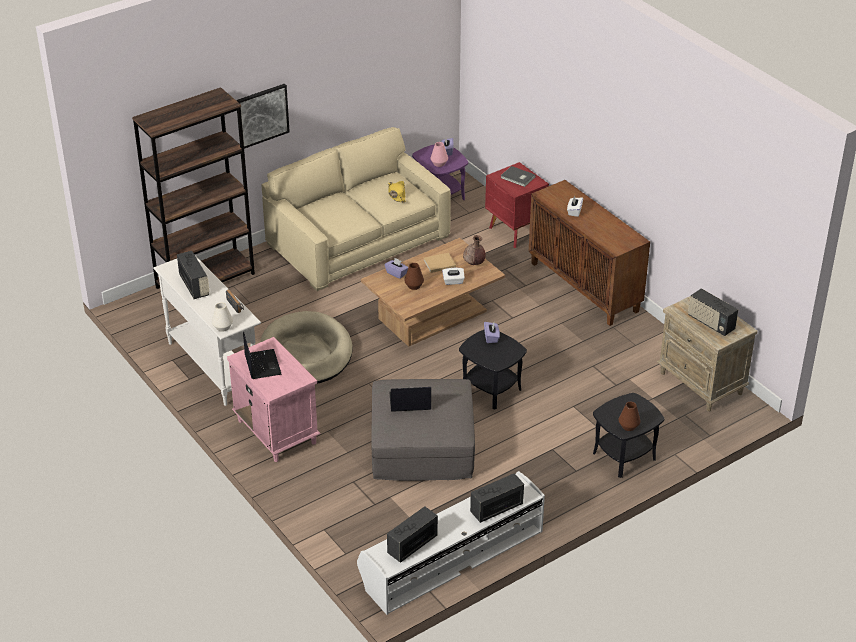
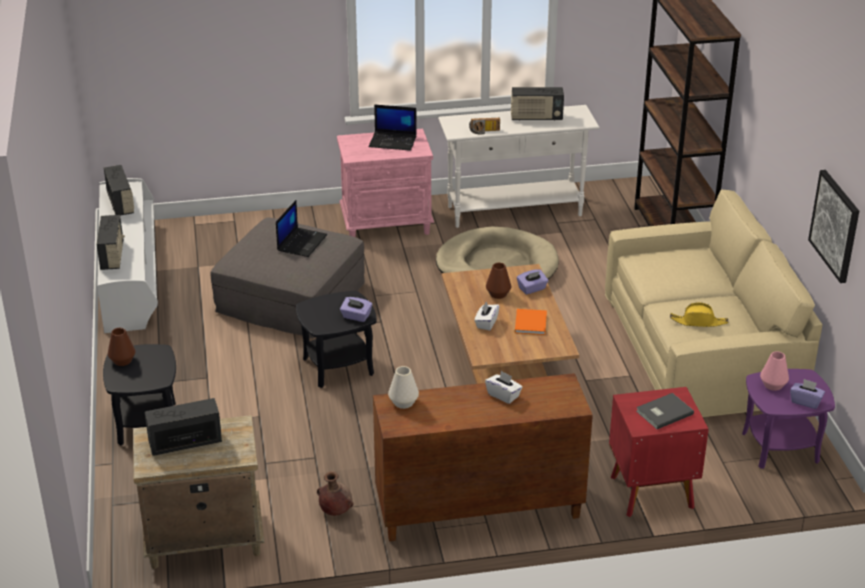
camera: 115 degrees right, 5 degrees down
(222, 327) = (454, 119): white vase -> white vase (403, 402)
(262, 115) = (759, 120): picture -> picture (835, 225)
(438, 264) = (530, 322): beige book -> orange book
(474, 264) = (512, 348): brown vase -> brown vase (335, 511)

